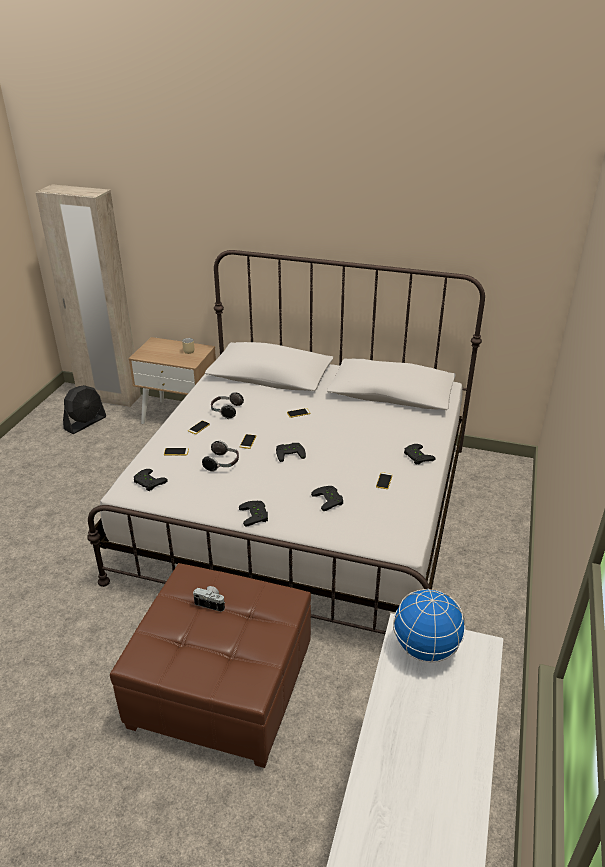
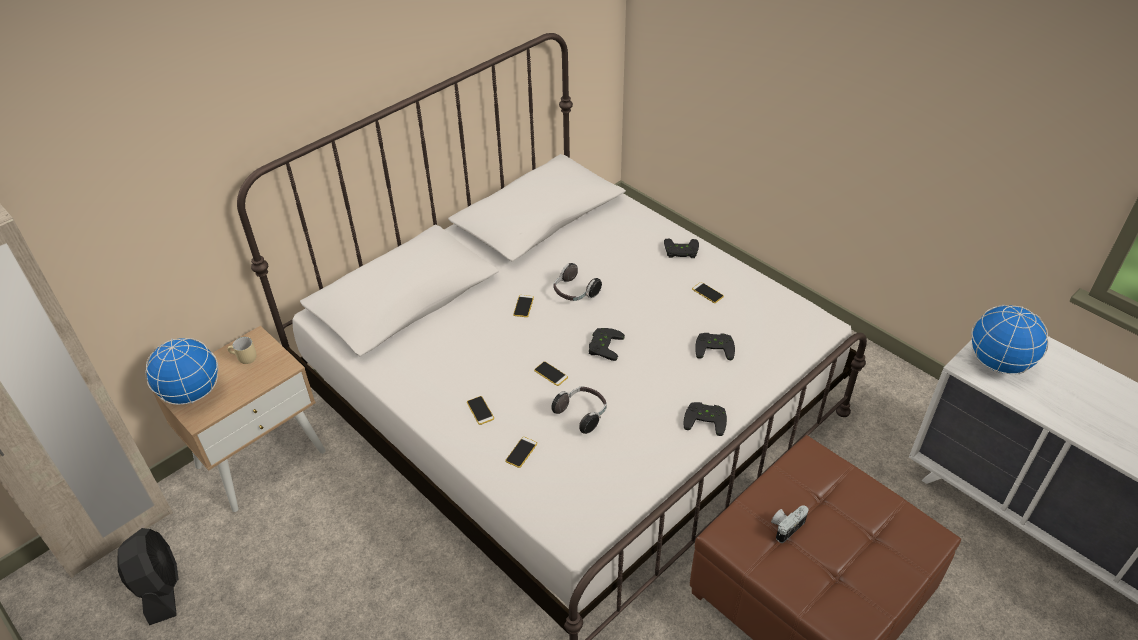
camera: 60 degrees left, 10 degrees up
(148, 482) = (572, 504): black game controller -> none
(154, 347) = (192, 393): none -> globe
(226, 411) = (462, 370): headphones -> headphones (574, 293)

